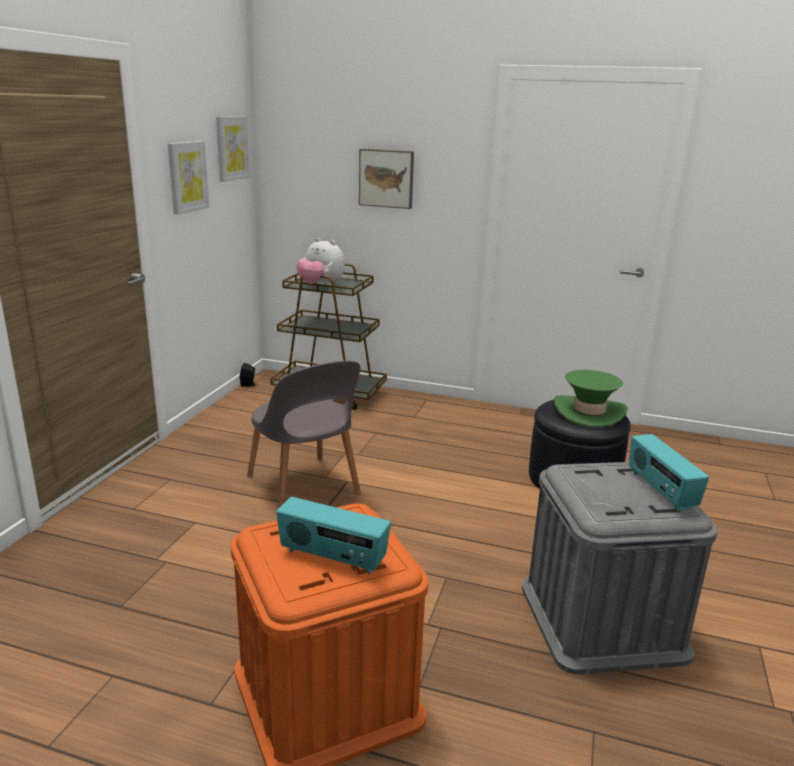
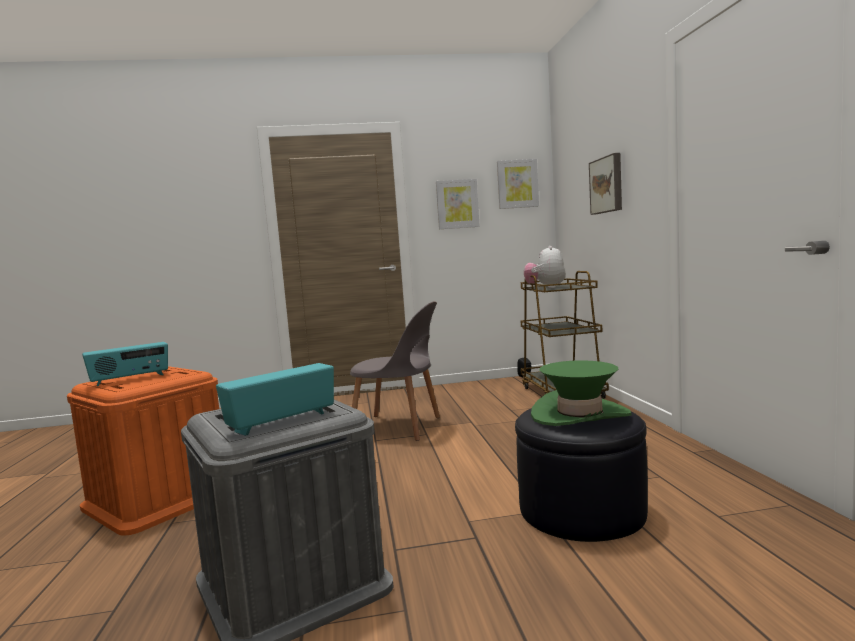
camera: 65 degrees right, 15 degrees down
(304, 488) = (399, 427): grey chair -> grey chair turned 105 degrees counterclockwise
(332, 557) = (130, 379): radio -> radio turned 120 degrees counterclockwise

